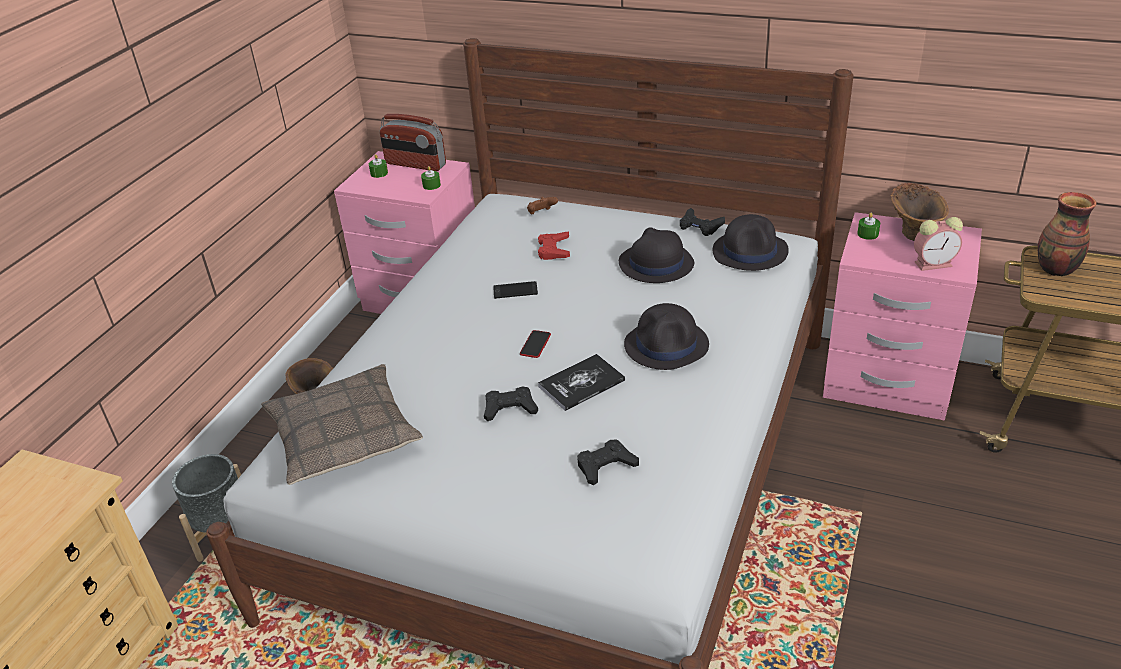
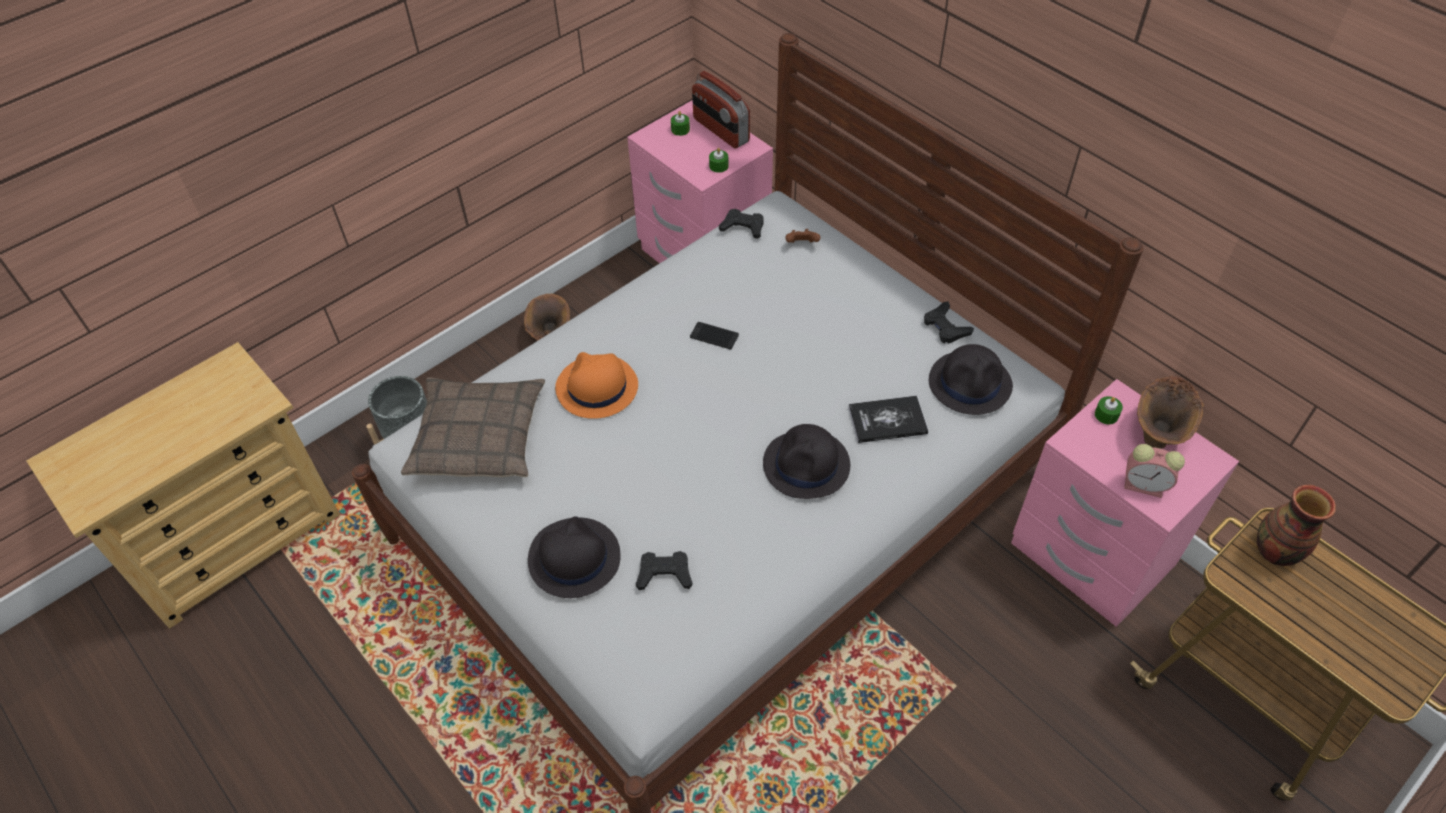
camera: 25 degrees right, 15 degrees up
(435, 359) = (596, 388): none -> orange hat
(510, 408) = (625, 473): black game controller -> black game controller (743, 227)
(535, 344) = (691, 410): phone -> none
(554, 249) = (782, 299): red game controller -> none
(581, 383) = (702, 474): book -> book (887, 420)
(655, 264) = (865, 359): black hat -> black hat (573, 558)

